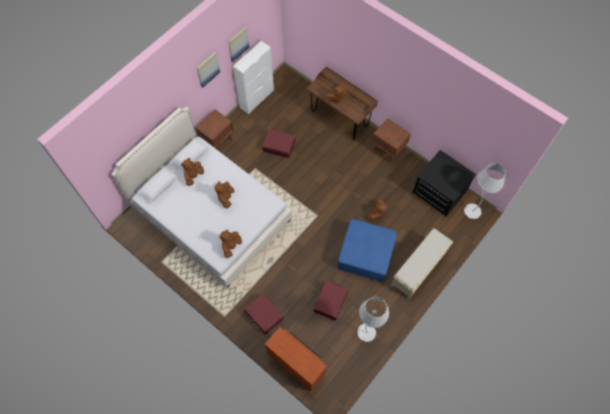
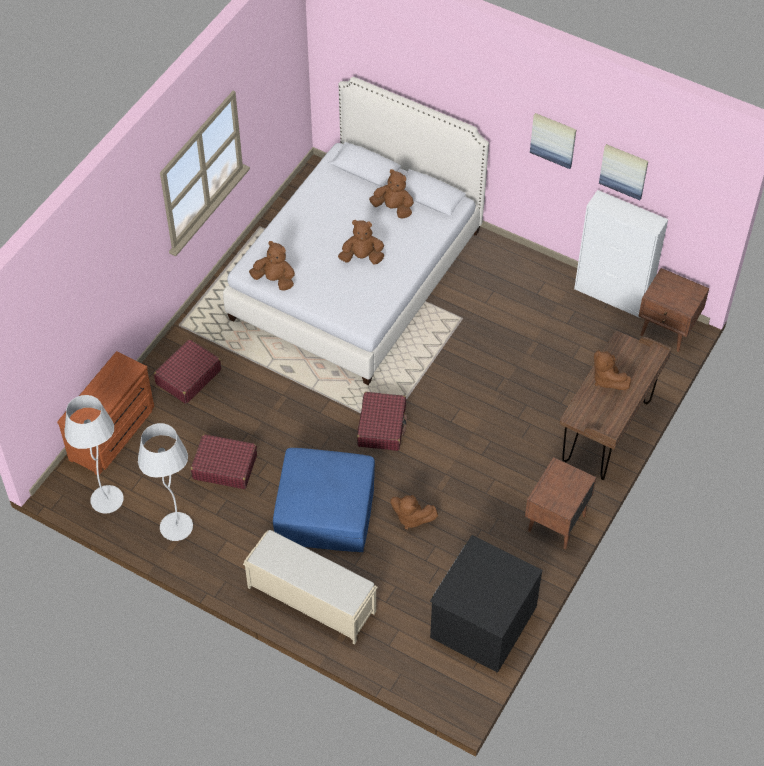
camera: 80 degrees right, 10 degrees down
(218, 141) = (502, 256): brown nightstand -> brown nightstand (668, 330)
(279, 146) = (518, 346): red suitcase -> red suitcase (382, 426)
(472, 211) = (452, 685): white floor lamp -> white floor lamp (107, 500)

